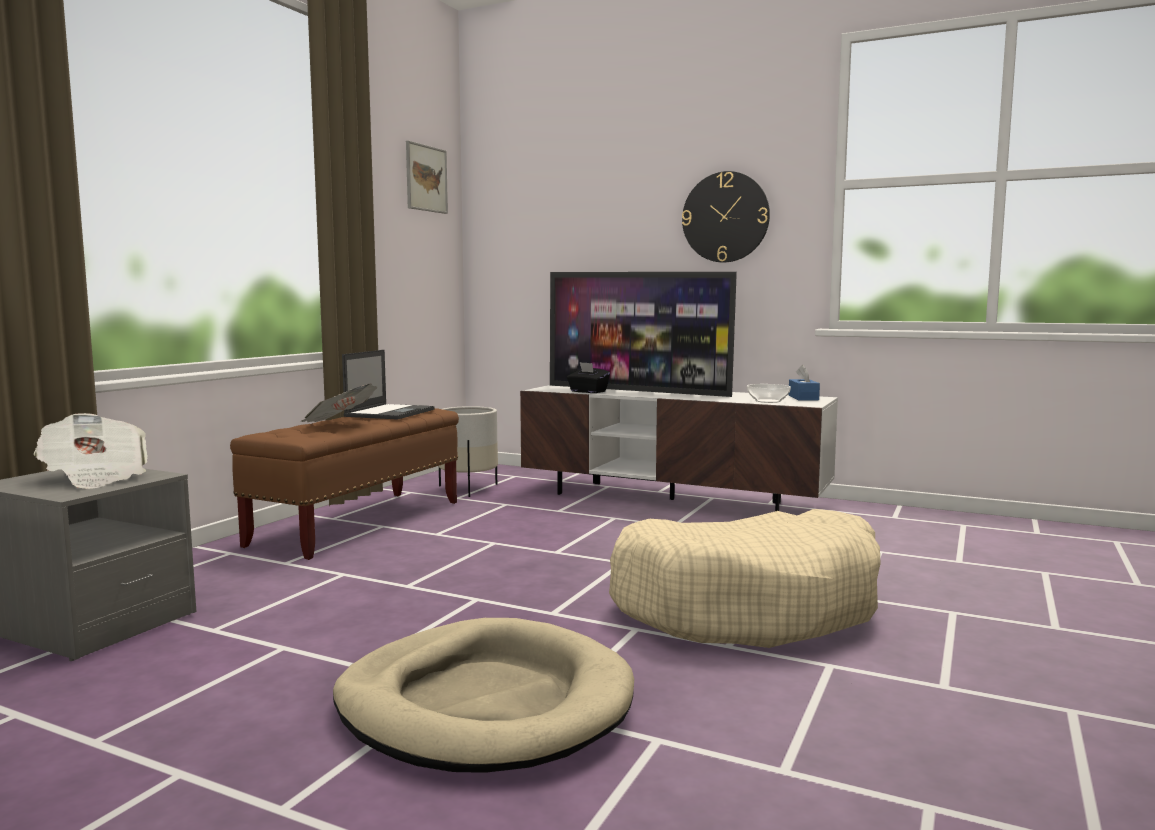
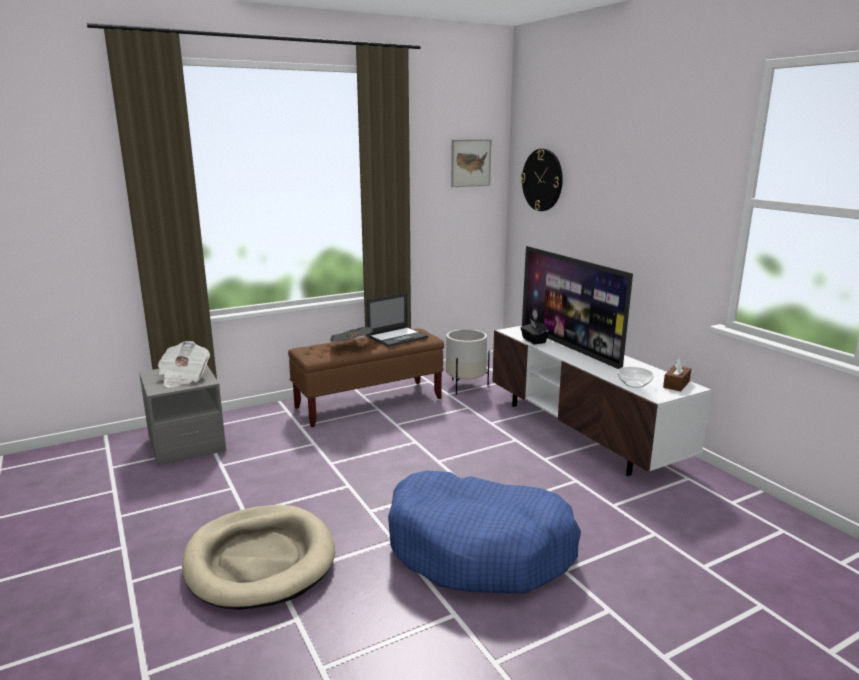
camera: 35 degrees right, 10 degrees up
(725, 217) = (662, 215): wall clock -> wall clock (542, 180)
(748, 607) = (479, 549): beige dog bed -> blue dog bed
(803, 398) = (676, 384): blue tissue box -> brown tissue box

